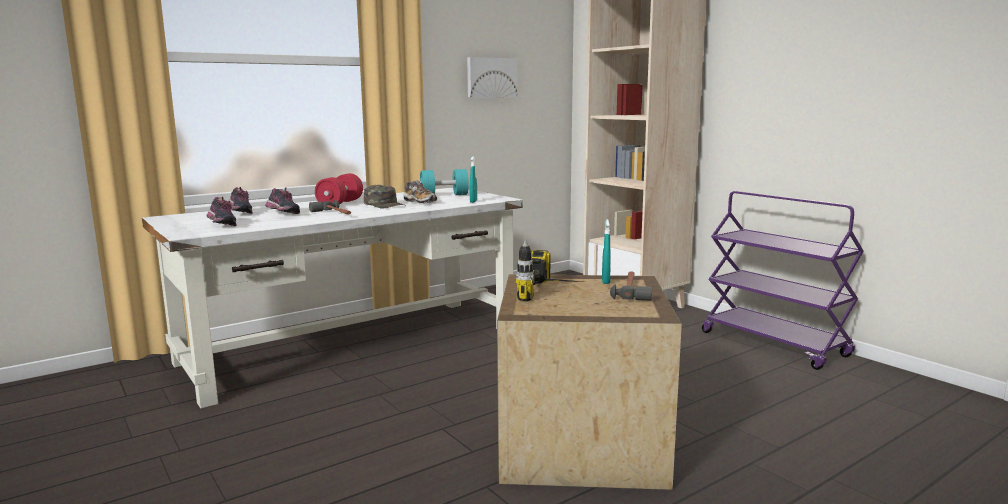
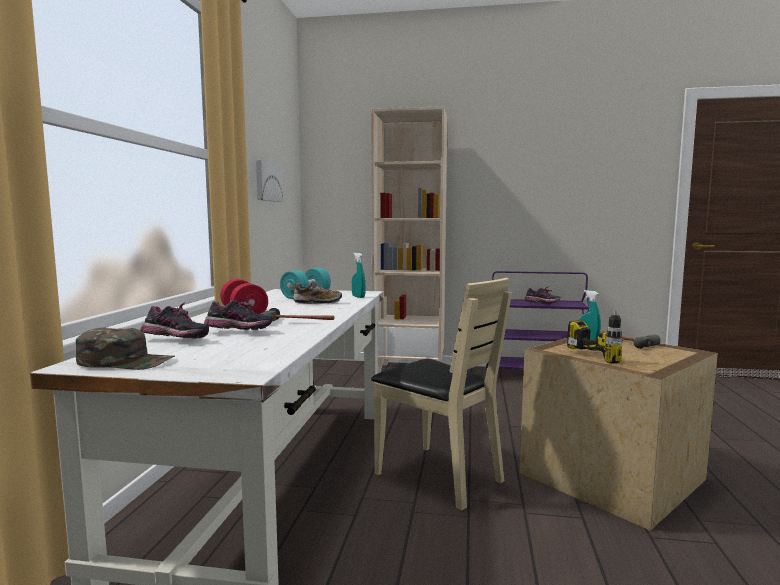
camera: 45 degrees left, 5 degrees down
(221, 225) = (233, 355): shoe -> shoe (542, 304)
(385, 204) = (297, 309): green cap -> green cap (126, 361)
(447, 383) = (438, 476): none -> beige chair

